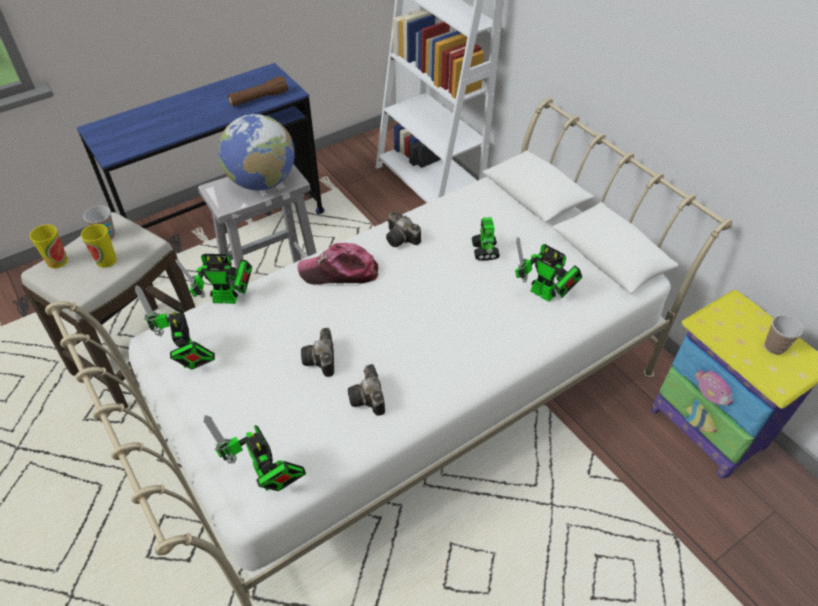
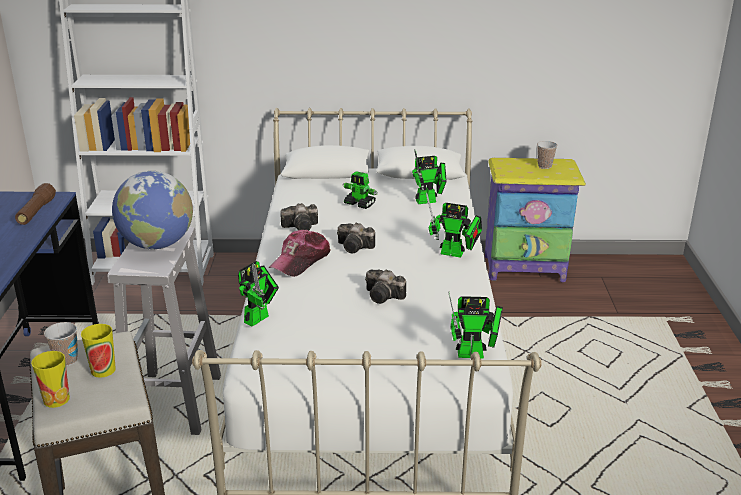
camera: 55 degrees left, 20 degrees down
(189, 360) = (306, 356): toy robot -> toy robot (455, 254)
(369, 399) = (445, 290): camera -> camera (356, 247)

